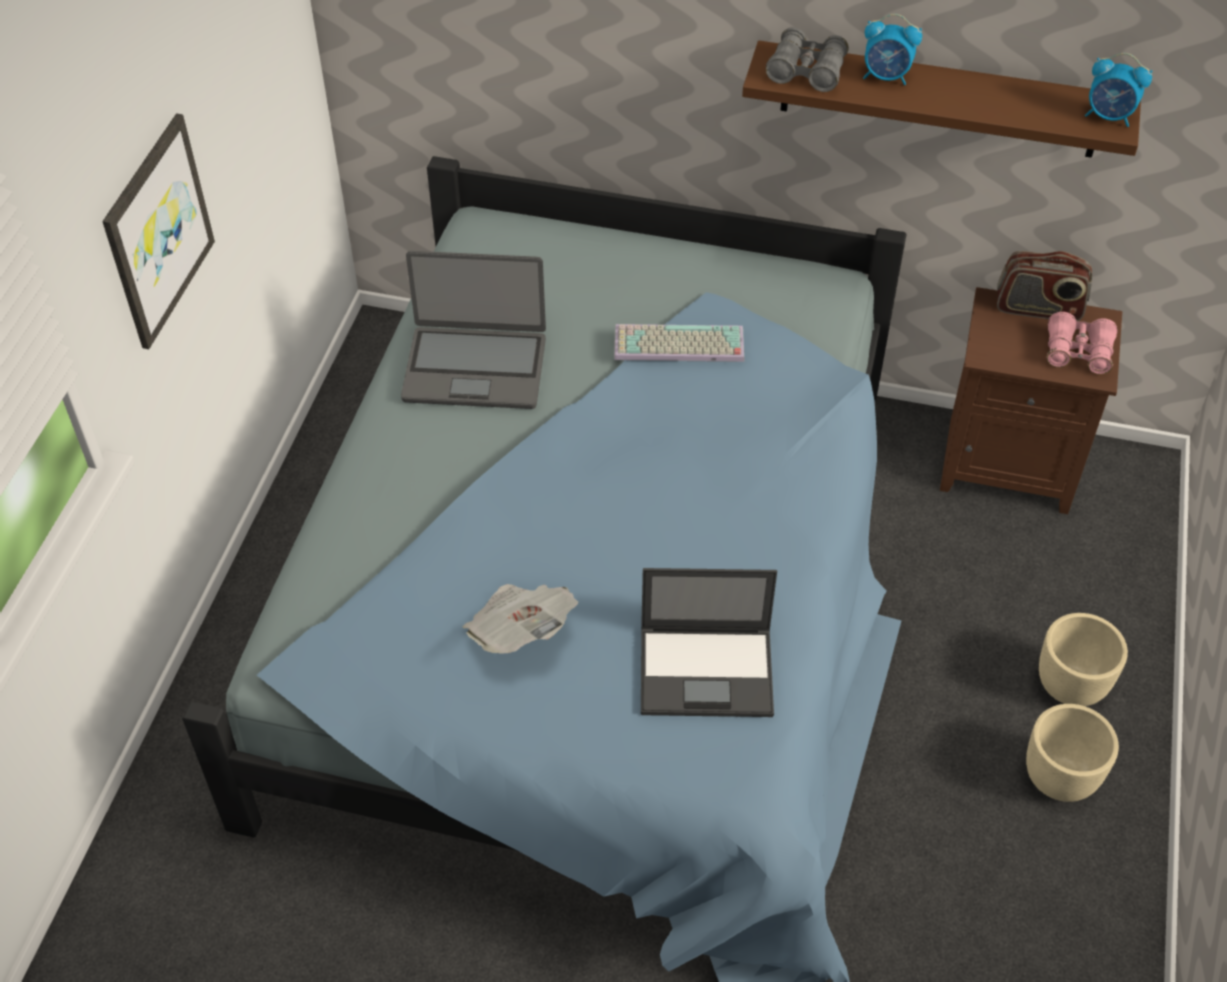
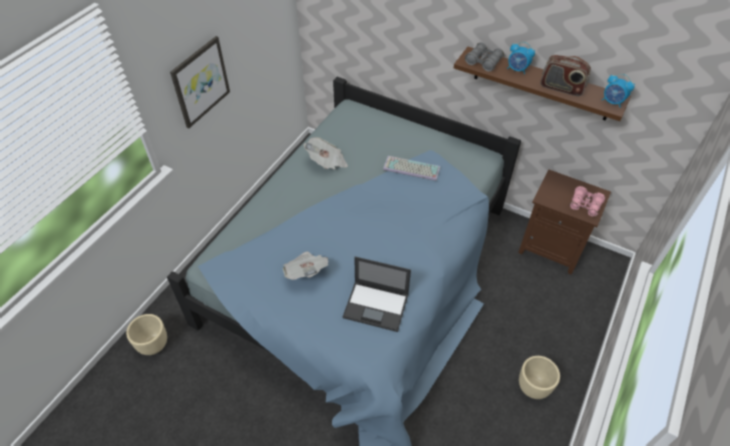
camera: 15 degrees right, 0 degrees up
(475, 367) = (327, 162): laptop -> newspaper
(1038, 309) = (573, 183): radio -> radio (561, 88)
(1070, 685) = (550, 348): beige planter -> beige planter (153, 344)

